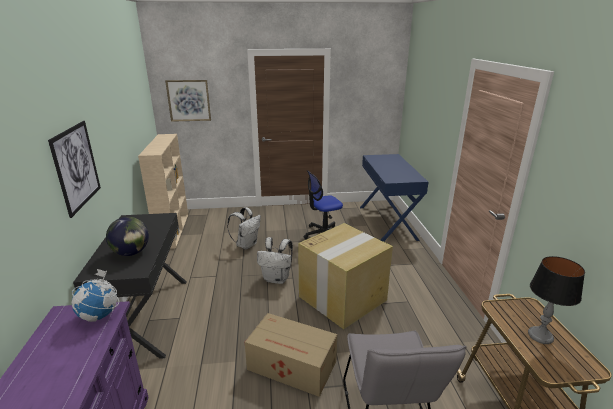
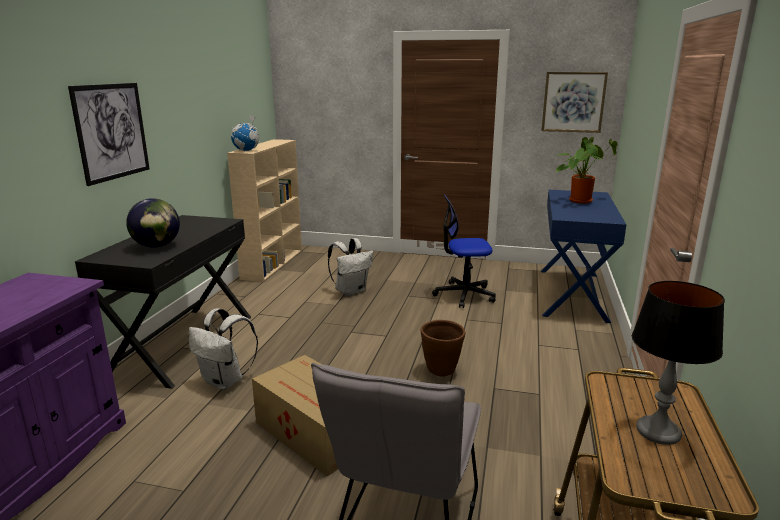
camera: 20 degrees right, 5 degrees down
(99, 315) = (60, 286): globe -> globe (246, 150)
(189, 100) = (316, 99): picture -> picture (573, 102)
(277, 279) = (364, 333): white backpack -> white backpack (225, 381)
(343, 298) = (441, 371): cardboard box -> brown planter
(388, 163) = (580, 200): none -> potted plant

